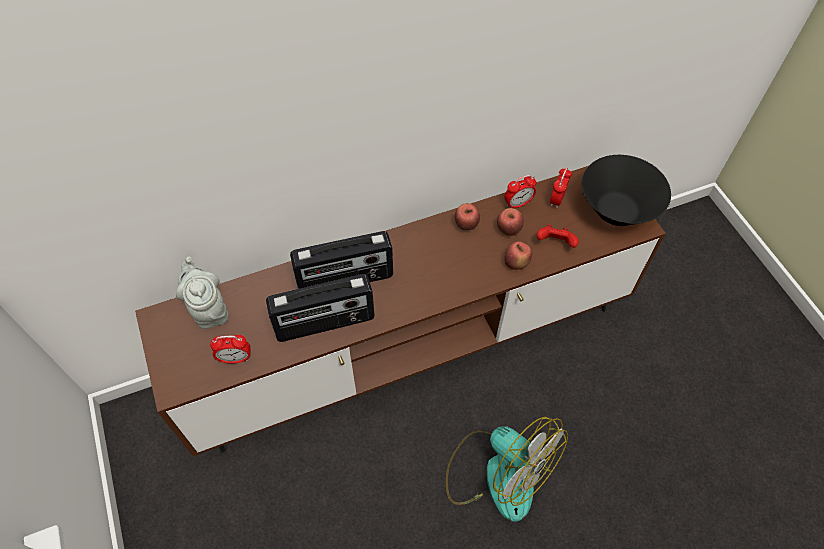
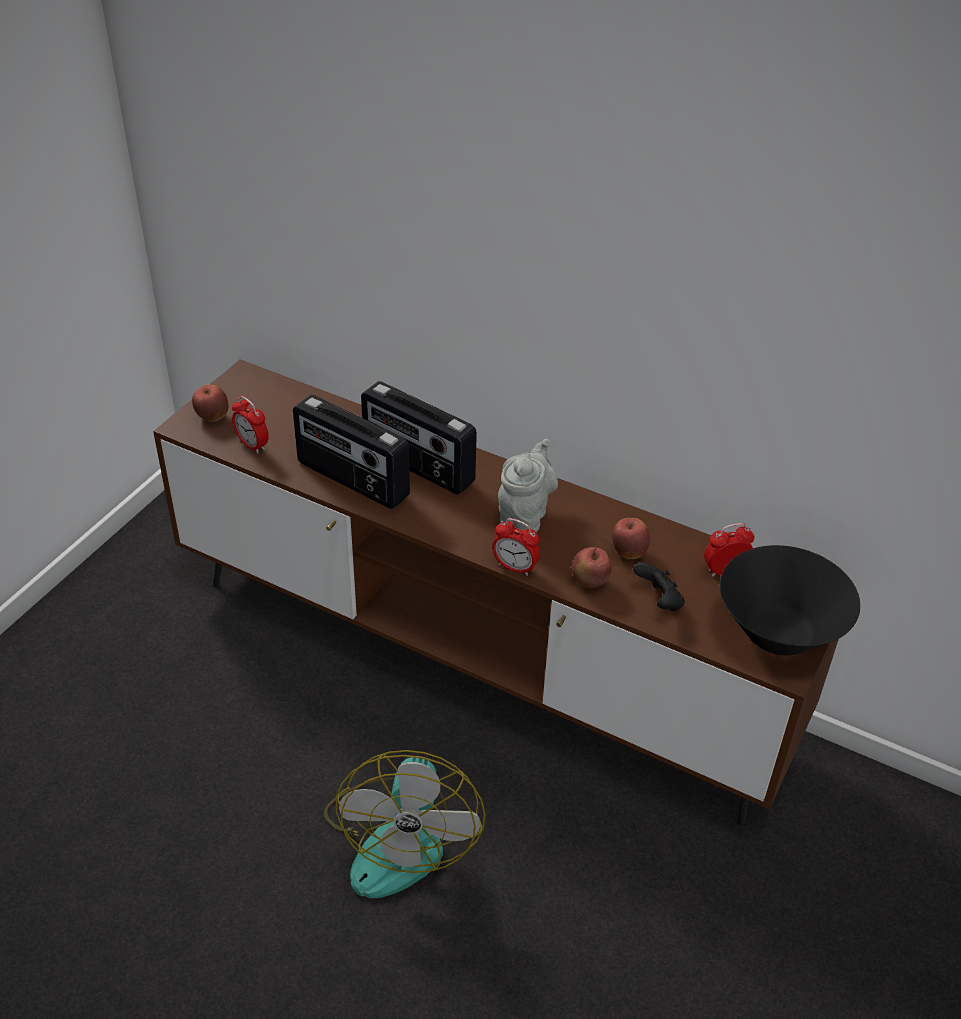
camera: 50 degrees right, 15 degrees down
(208, 310) = (286, 399): grey teapot -> grey teapot (525, 514)
(466, 225) = (593, 515): apple -> apple (212, 417)
(517, 204) = (675, 541): alarm clock -> alarm clock (515, 567)
(555, 243) = (659, 601): red game controller -> black game controller

